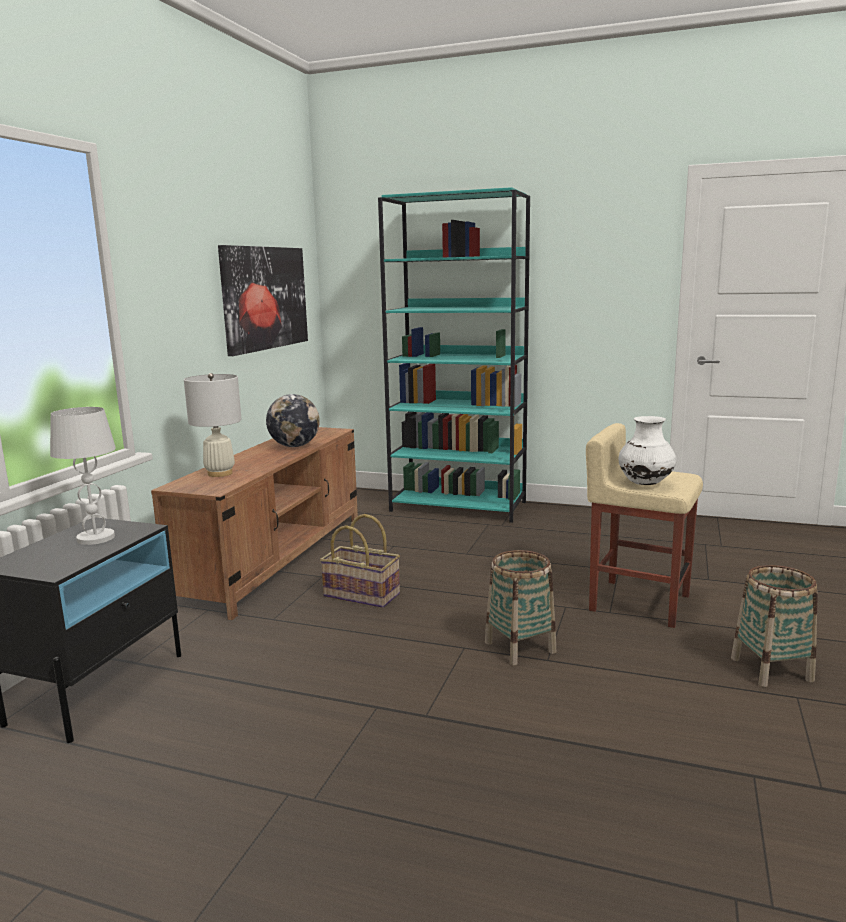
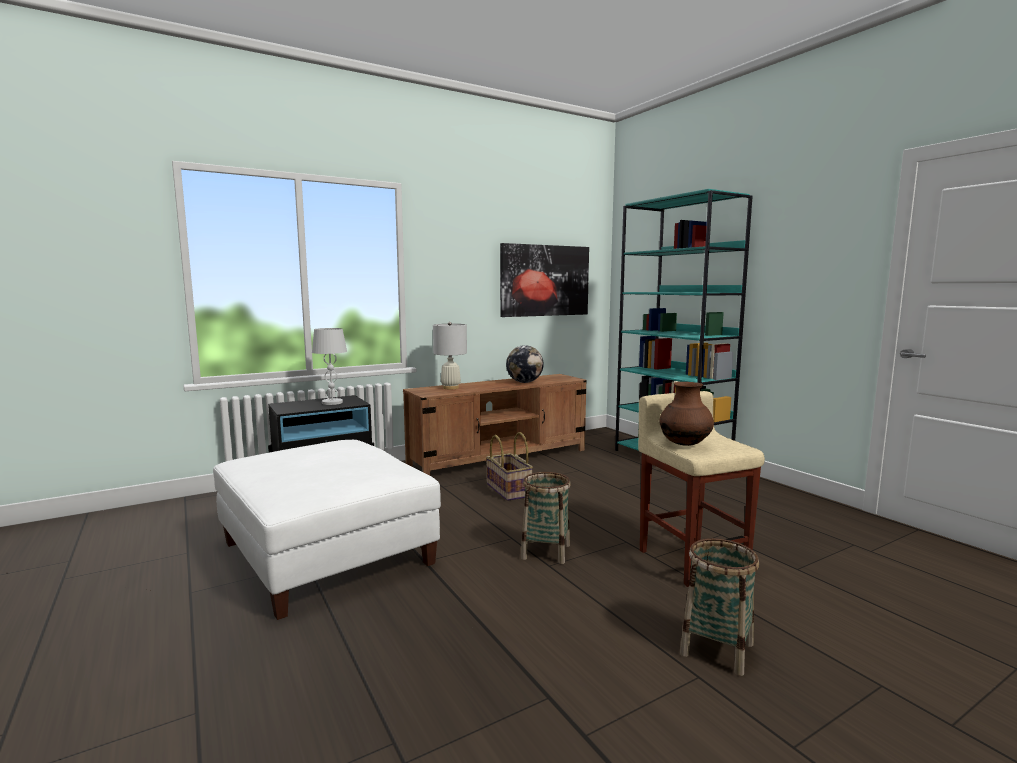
camera: 40 degrees right, 5 degrees down
(288, 767) = (327, 553): none -> white ottoman
(645, 484) = (685, 444): white vase -> brown vase

